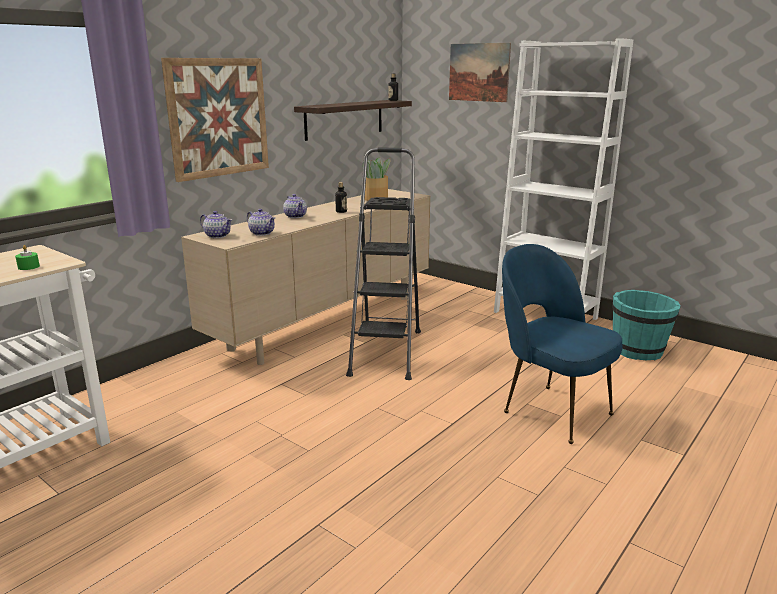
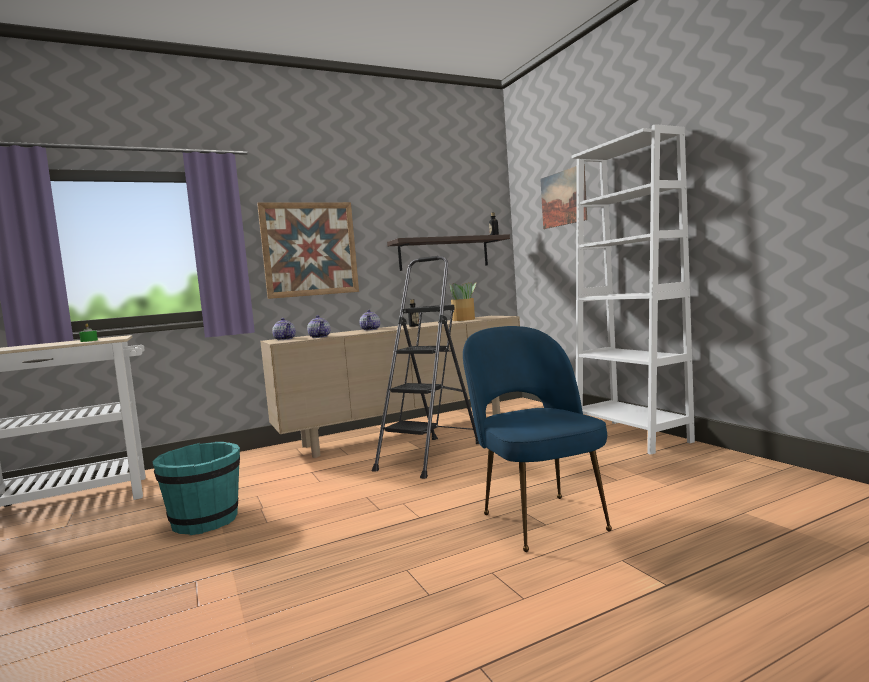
camera: 25 degrees right, 15 degrees down
(638, 350) = (716, 473): turquoise bucket -> turquoise bucket (205, 521)

